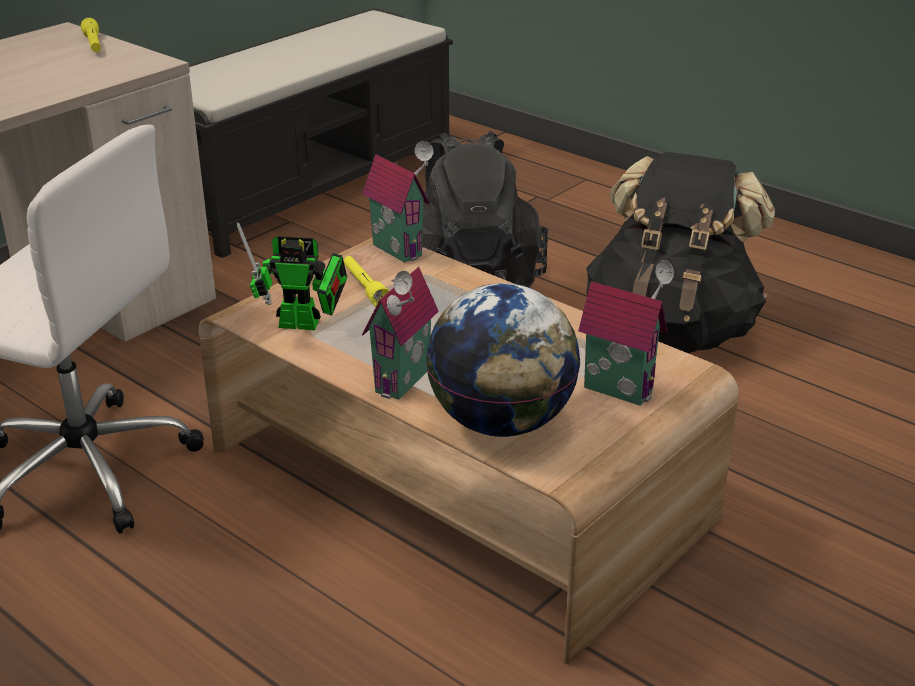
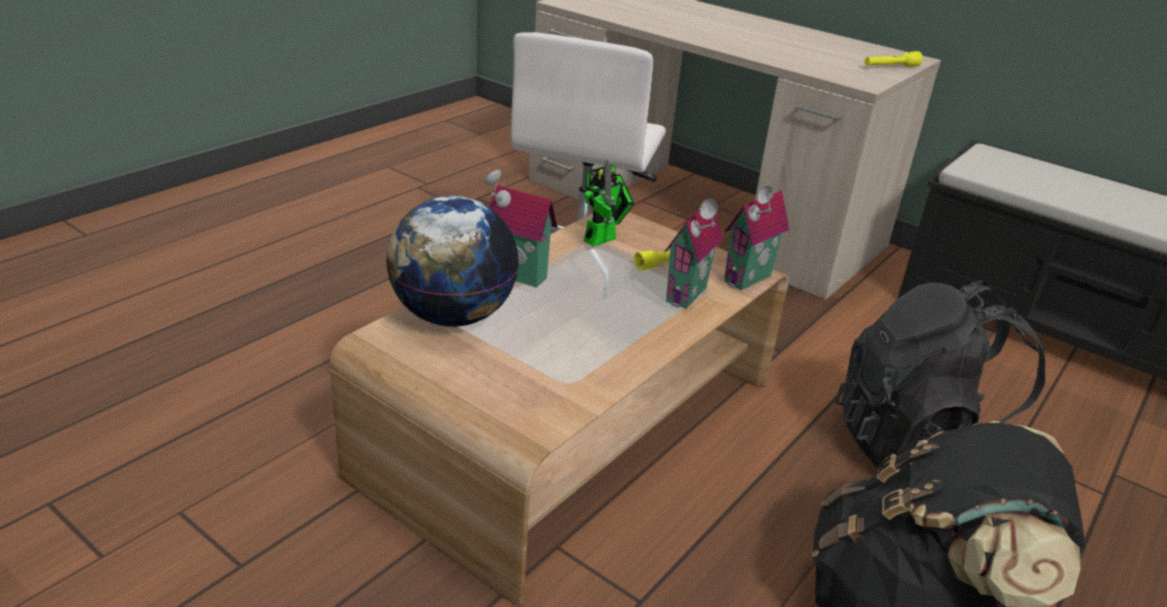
camera: 85 degrees right, 0 degrees up
(305, 325) = (603, 238): toy robot -> toy robot turned 135 degrees counterclockwise
(620, 388) = (502, 382): toy house -> toy house (689, 296)

